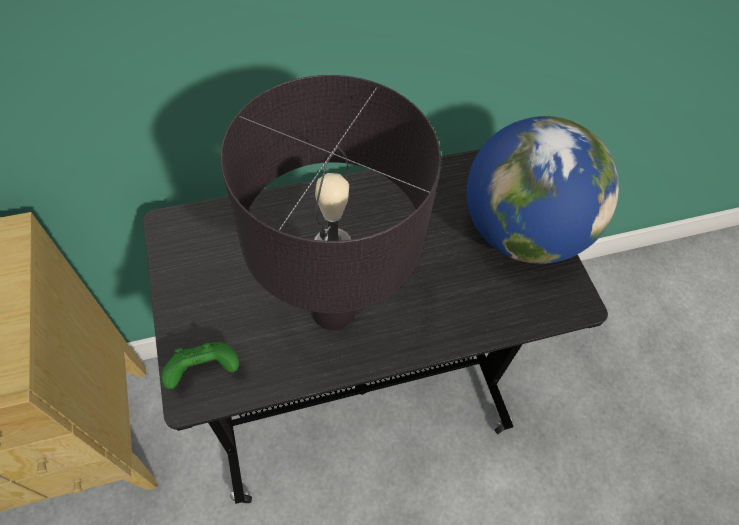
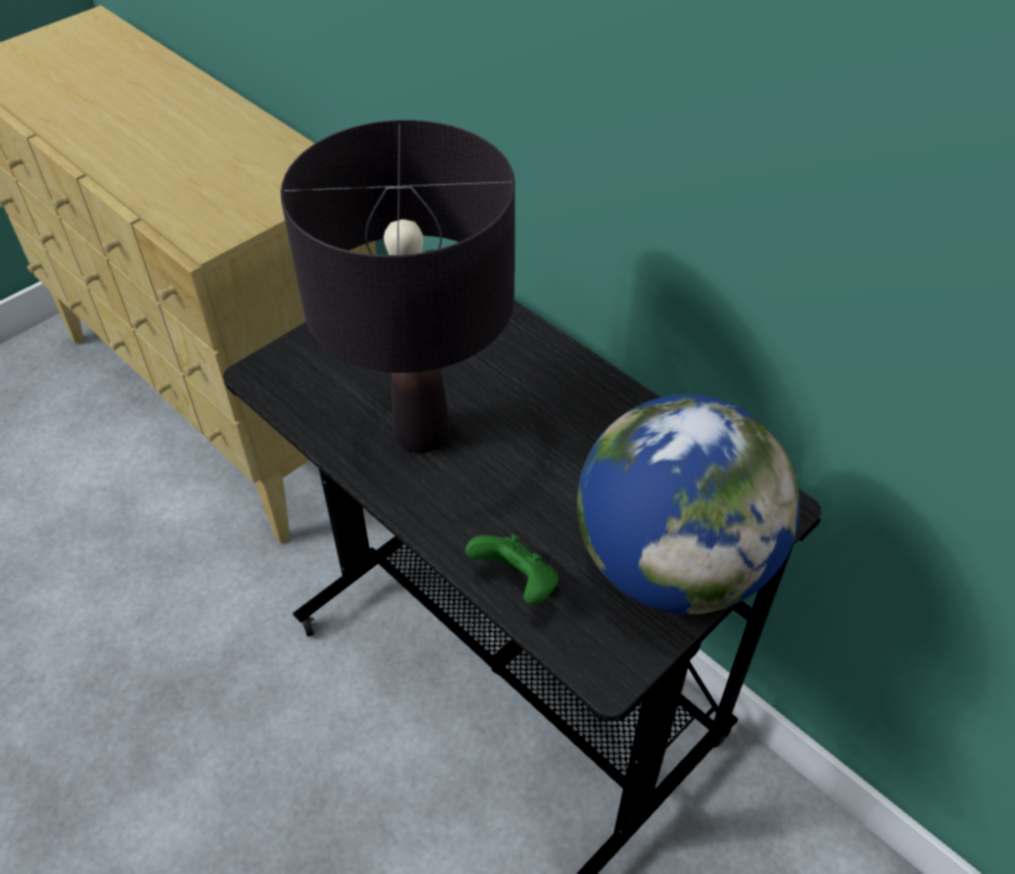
camera: 65 degrees right, 10 degrees down
(204, 371) = (290, 370): green game controller -> green game controller (516, 583)

